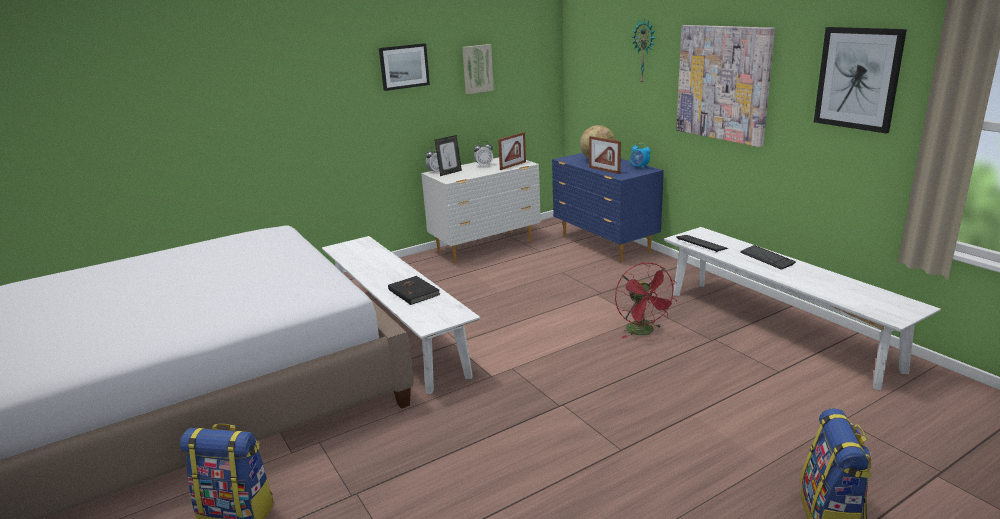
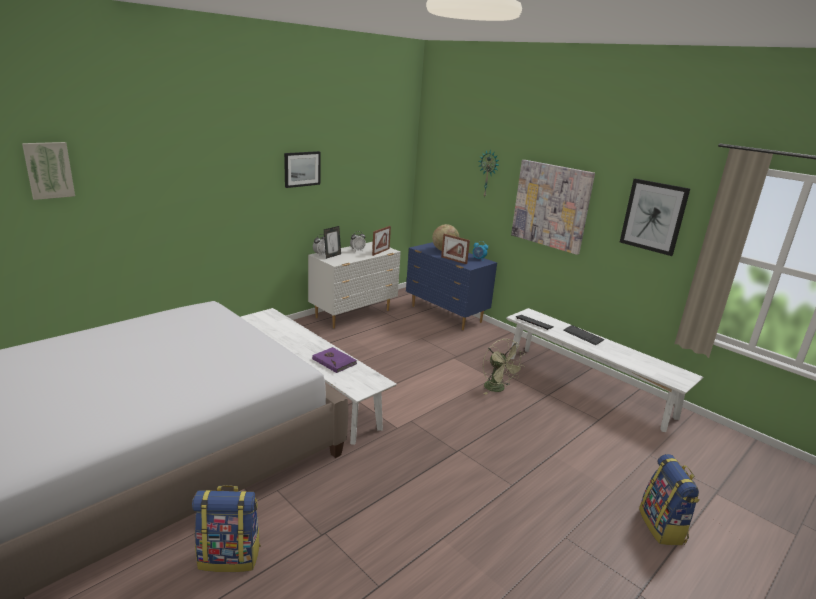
camera: 15 degrees left, 0 degrees up
(414, 292) = (334, 361): black book -> purple book
(477, 68) = (355, 173): picture -> picture (48, 170)
(643, 332) = (498, 389): red fan -> green fan

